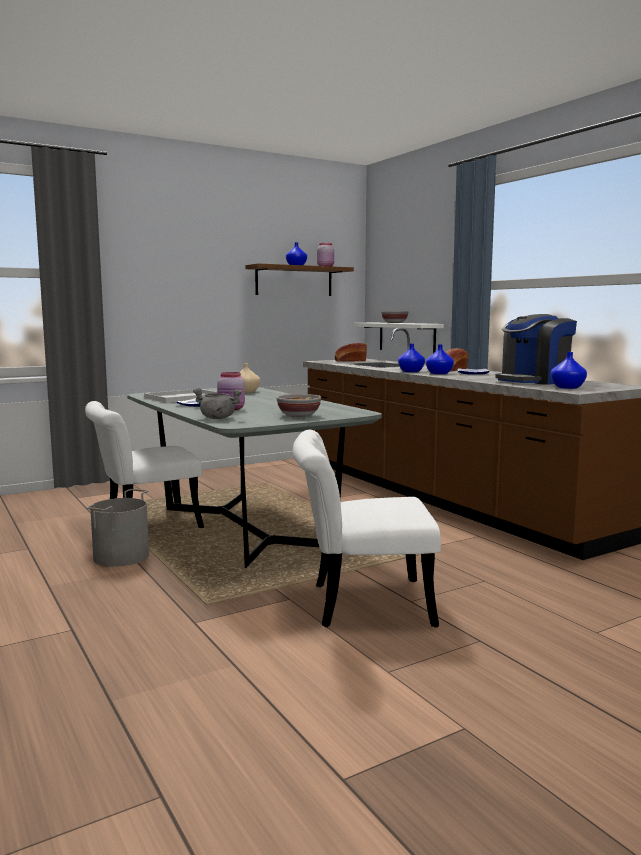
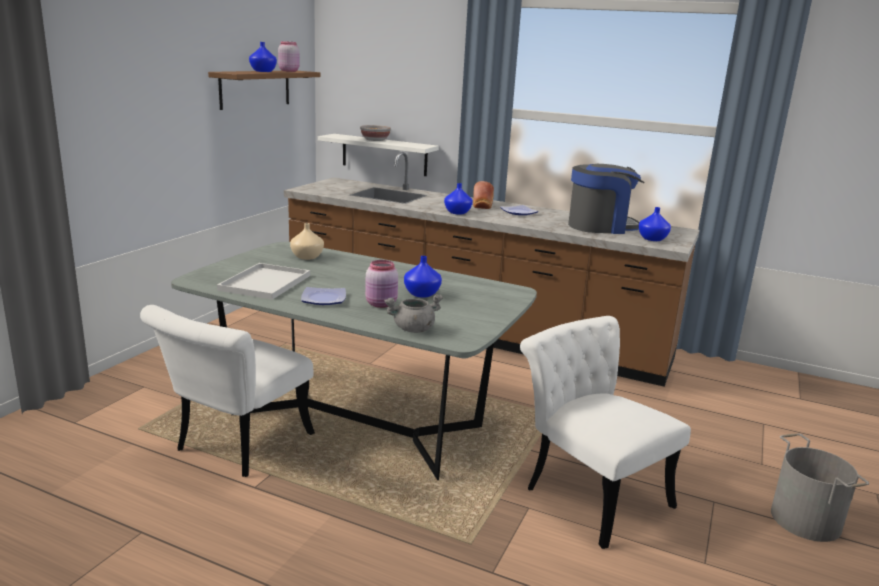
camera: 35 degrees left, 10 degrees up
(122, 556) = (285, 506): grey bucket -> grey bucket (806, 520)
(298, 415) = (476, 308): bowl -> none
(350, 361) = (334, 186): bread -> none
(359, 604) = (588, 492): white chair -> white chair turned 90 degrees clockwise
(439, 373) = (492, 215): blue vase -> blue vase (422, 294)
(534, 381) = (600, 226): coffee machine -> coffee machine turned 120 degrees counterclockwise

